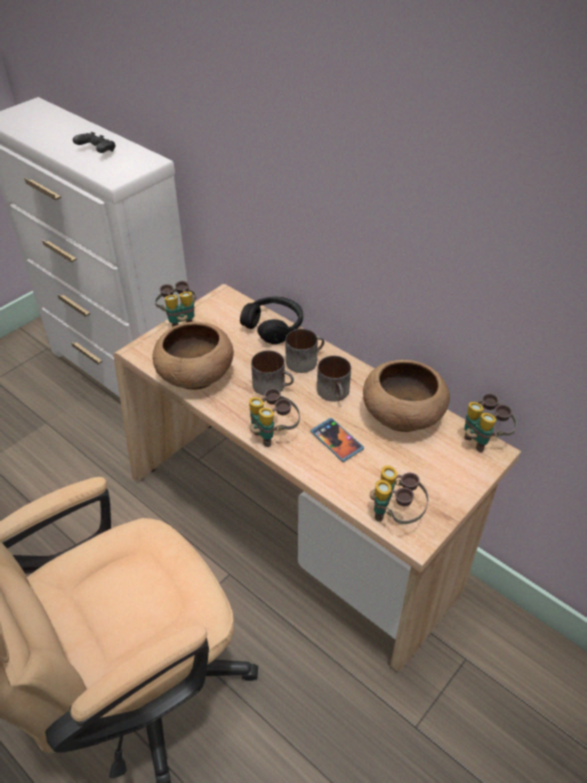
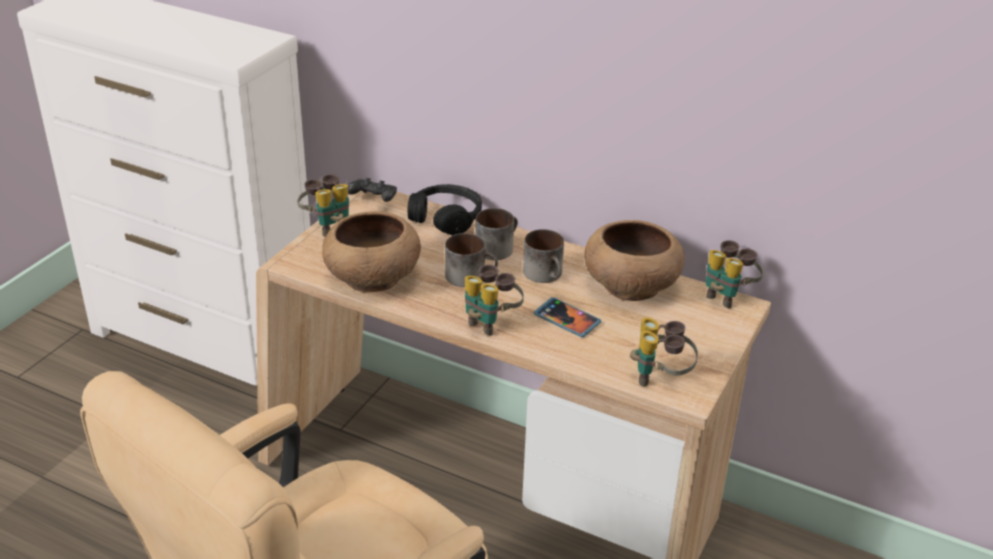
camera: 15 degrees left, 10 degrees down
(97, 152) = (196, 34): black game controller -> black game controller (373, 200)

